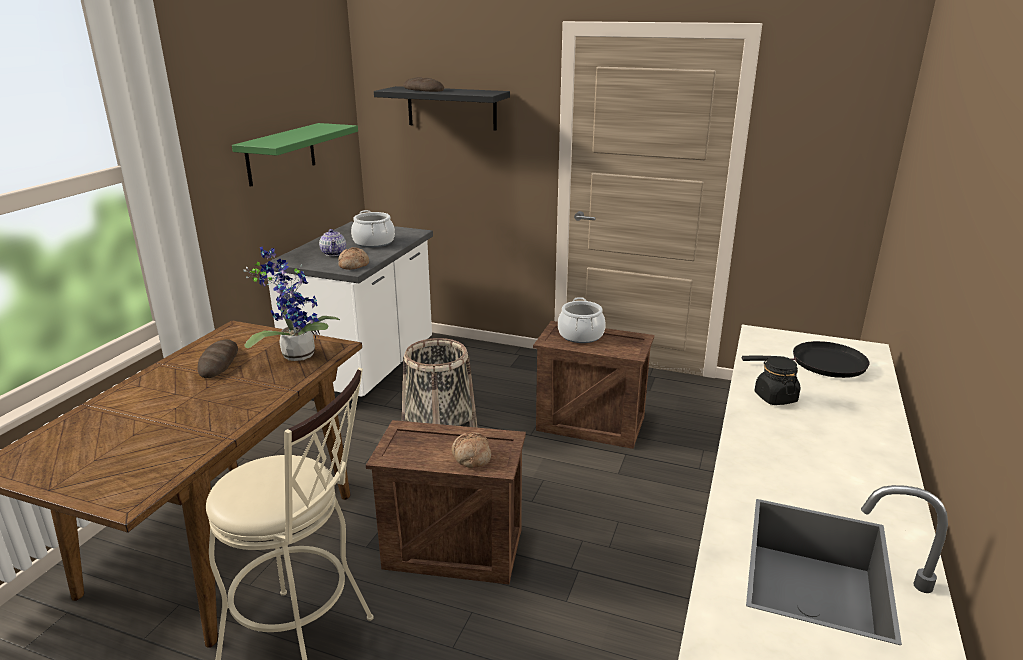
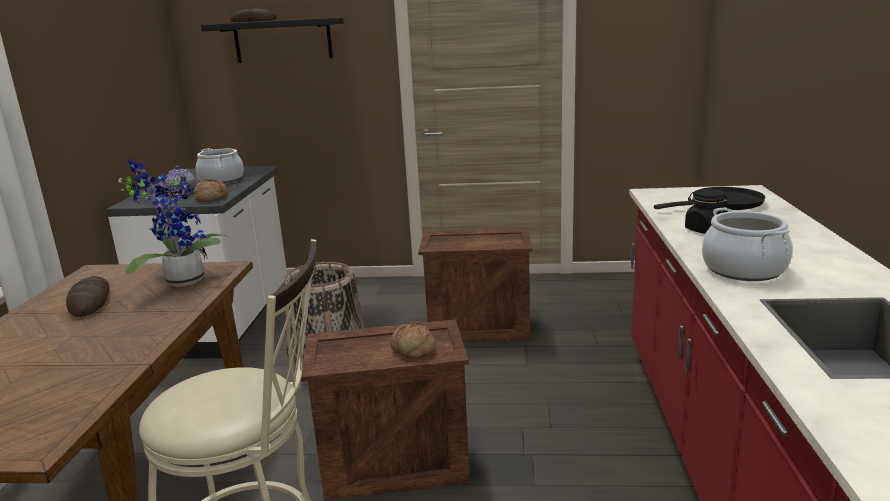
camera: 15 degrees left, 5 degrees down
(281, 154) = (109, 90): green shelf -> none
(580, 335) = (460, 238): cooking pot -> cooking pot (743, 269)

